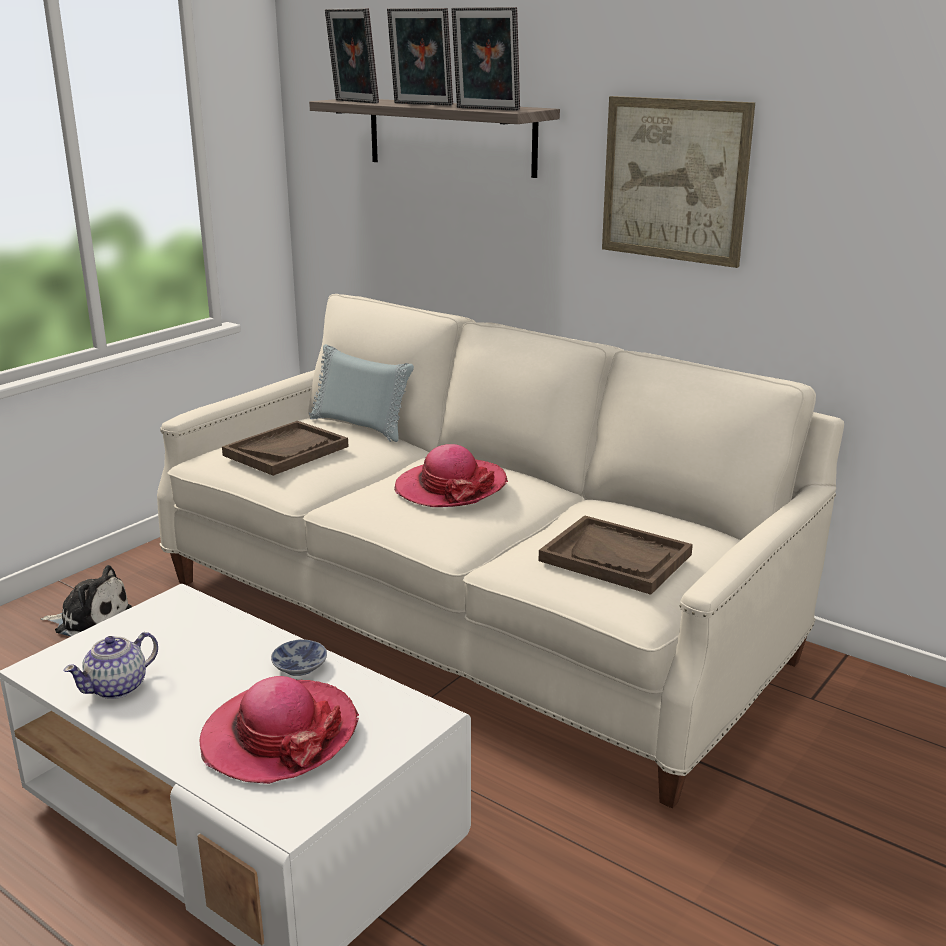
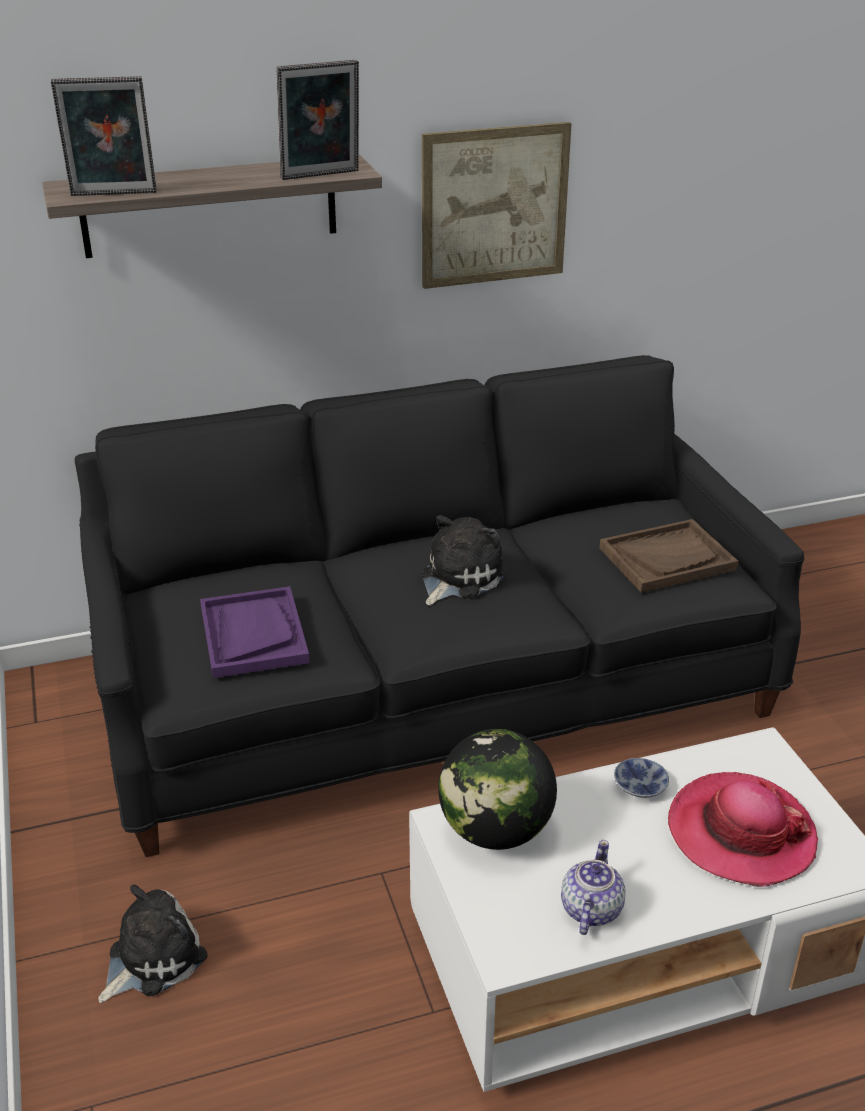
camera: 55 degrees left, 10 degrees up
(118, 687) = (590, 909): teapot -> teapot turned 150 degrees counterclockwise
(184, 621) = (495, 831): none -> globe
(286, 451) = (253, 634): brown tray -> purple tray
(361, 427) = (233, 571): blue pillow -> none
(421, 104) = (211, 181): picture frame -> none
(450, 487) = (458, 577): hat -> plush toy
(473, 616) = (433, 689): beige sofa -> black sofa

